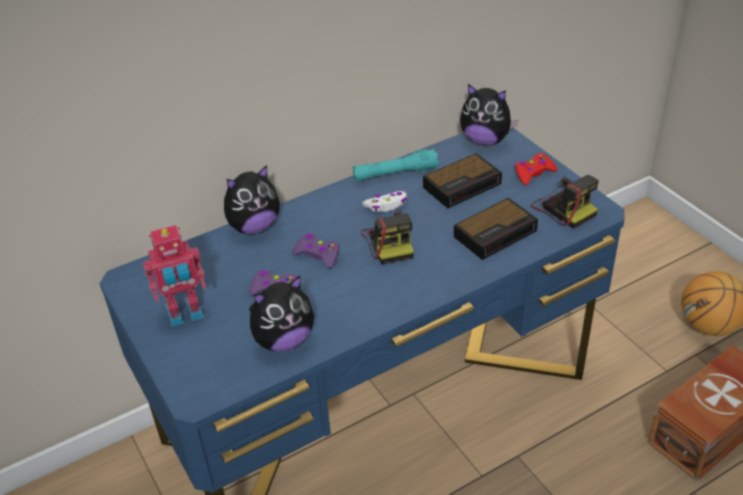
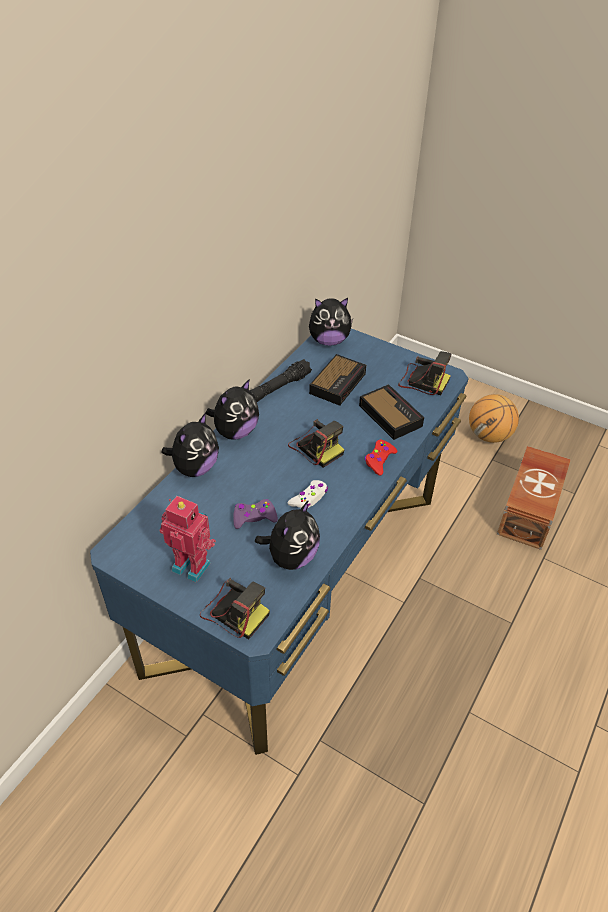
camera: 30 degrees left, 5 degrees up
(185, 314) = (192, 565): toy robot -> toy robot turned 105 degrees counterclockwise
(191, 370) = (234, 611): none -> camera
(317, 255) = (266, 476): purple game controller -> none
(318, 204) = (235, 431): none -> plush toy
(386, 205) = (291, 417): white game controller -> white game controller (309, 498)
(395, 173) = (279, 388): turquoise flashlight -> black flashlight
(496, 233) = (389, 415): alarm clock -> alarm clock turned 60 degrees counterclockwise
(533, 173) = (383, 359): red game controller -> red game controller (379, 460)

